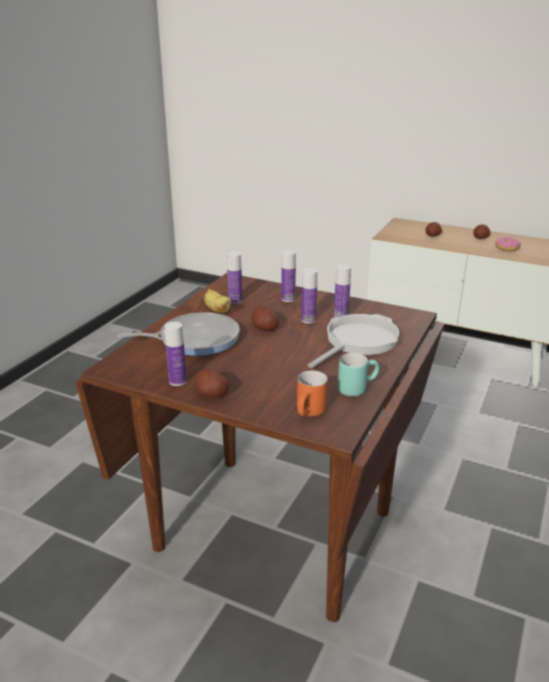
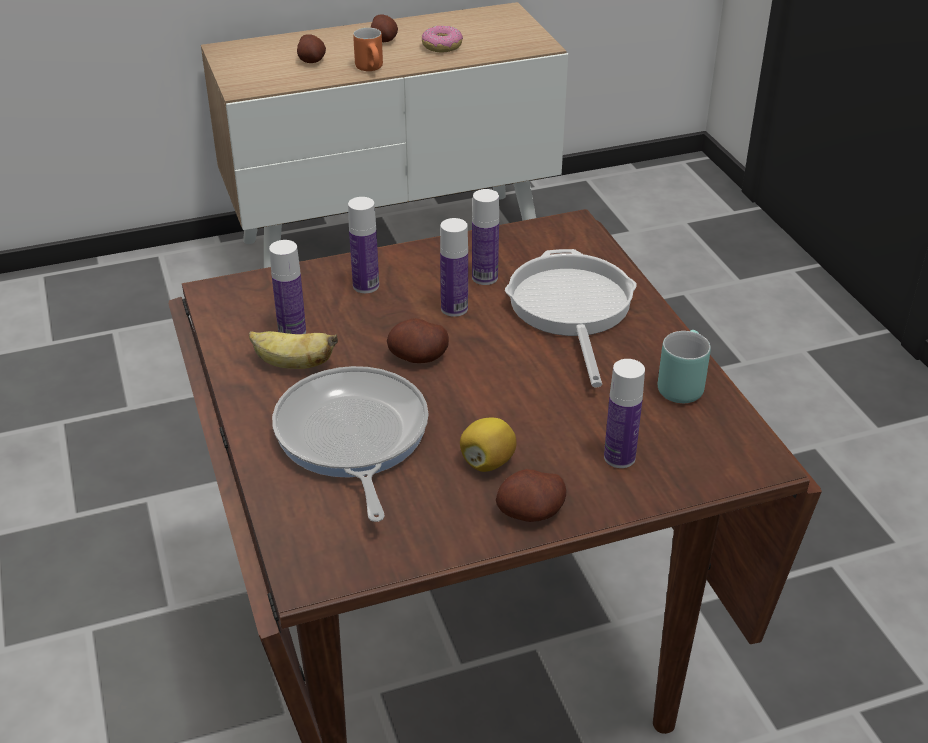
camera: 45 degrees left, 10 degrees up
(177, 381) = (452, 524): bottle -> bottle (619, 457)
(194, 339) = (352, 438): frying pan -> frying pan turned 45 degrees counterclockwise
(226, 371) = (487, 462): none -> lemon
(311, 414) = (692, 458): orange mug -> orange mug (373, 69)

